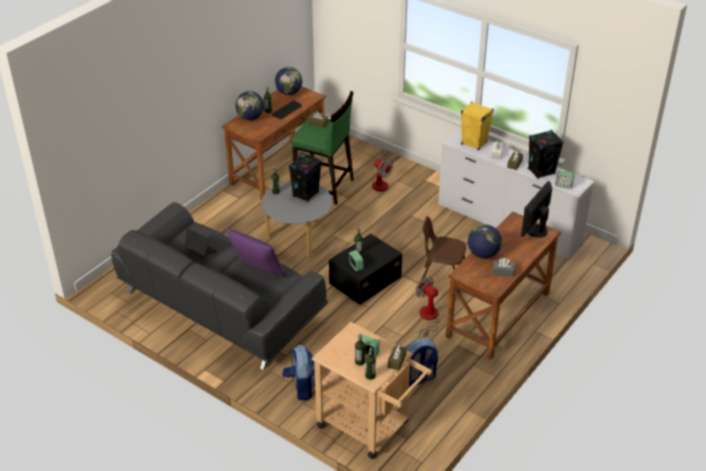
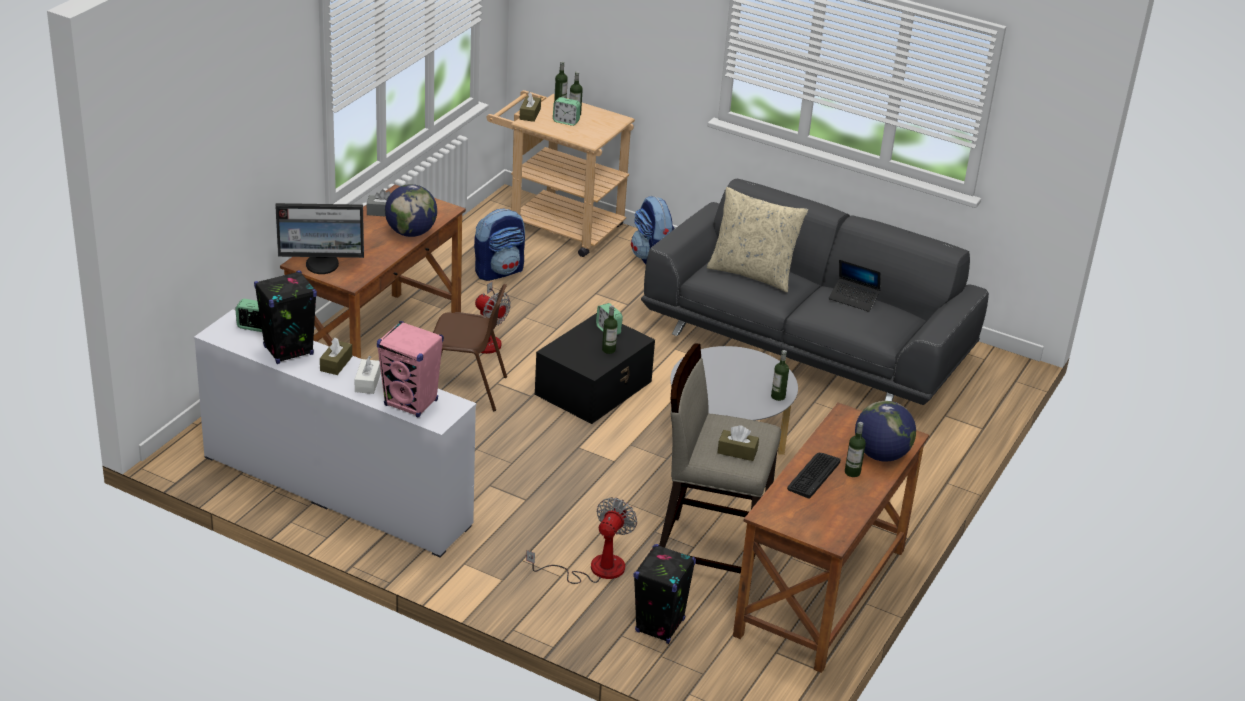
camera: 170 degrees right, 5 degrees down
(257, 273) = (752, 273): purple pillow -> beige pillow
(289, 93) = (828, 522): globe -> none
(306, 194) = (722, 394): black speaker -> black speaker (660, 626)
(324, 187) = (709, 553): green stool -> beige stool
(381, 182) = (594, 569): fan -> fan turned 75 degrees clockwise
(474, 143) = (411, 403): yellow speaker -> pink speaker
(535, 230) = (322, 265): monitor -> monitor turned 60 degrees clockwise

